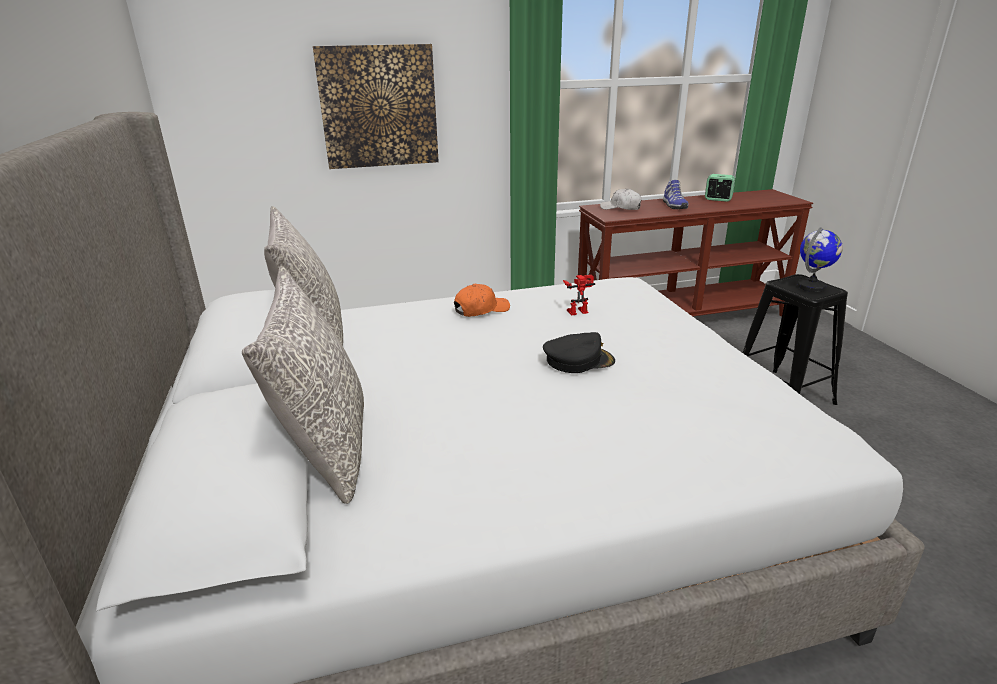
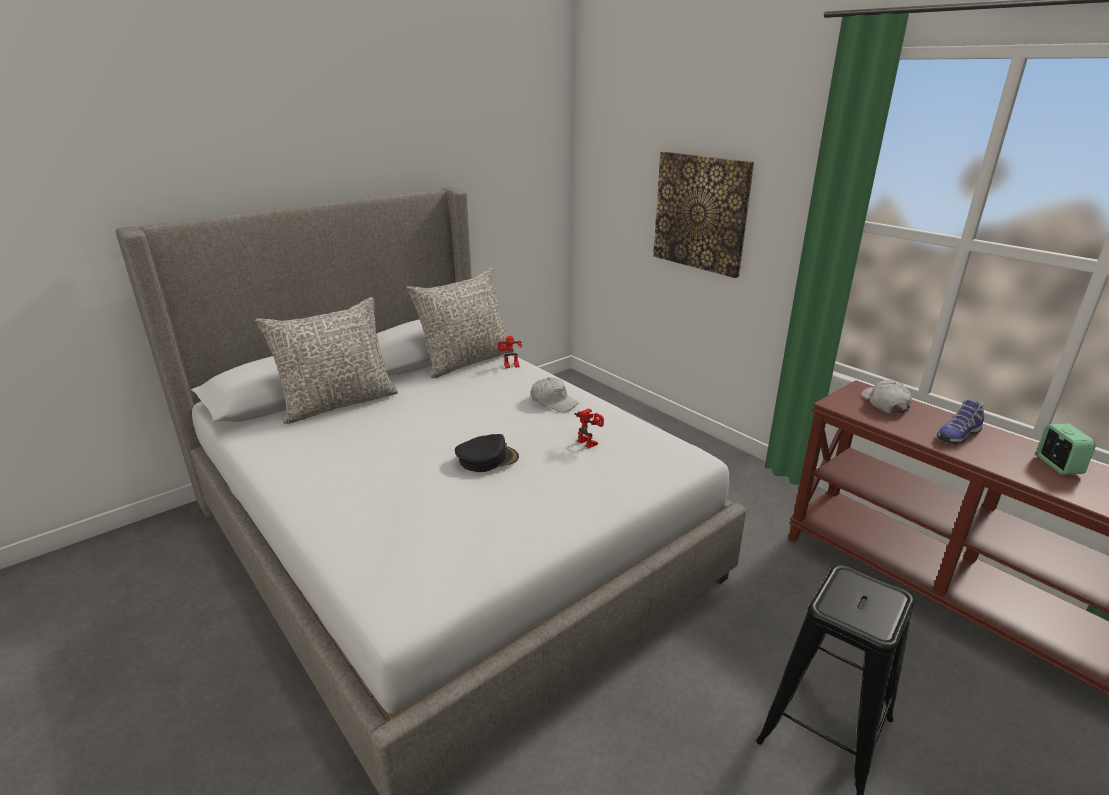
camera: 65 degrees right, 0 degrees up
(367, 315) = (510, 366): none -> toy robot
(481, 309) = (554, 402): orange cap -> white cap
(578, 360) = (487, 459): black cap -> black cap turned 75 degrees counterclockwise
(811, 287) = (865, 607): globe -> none

